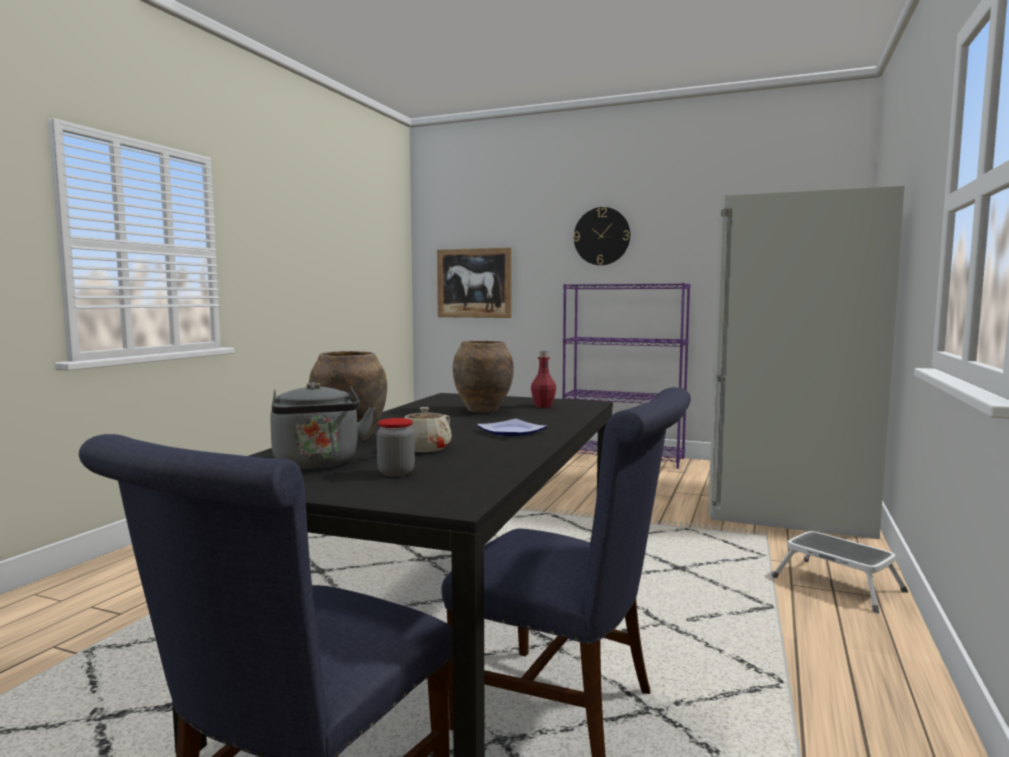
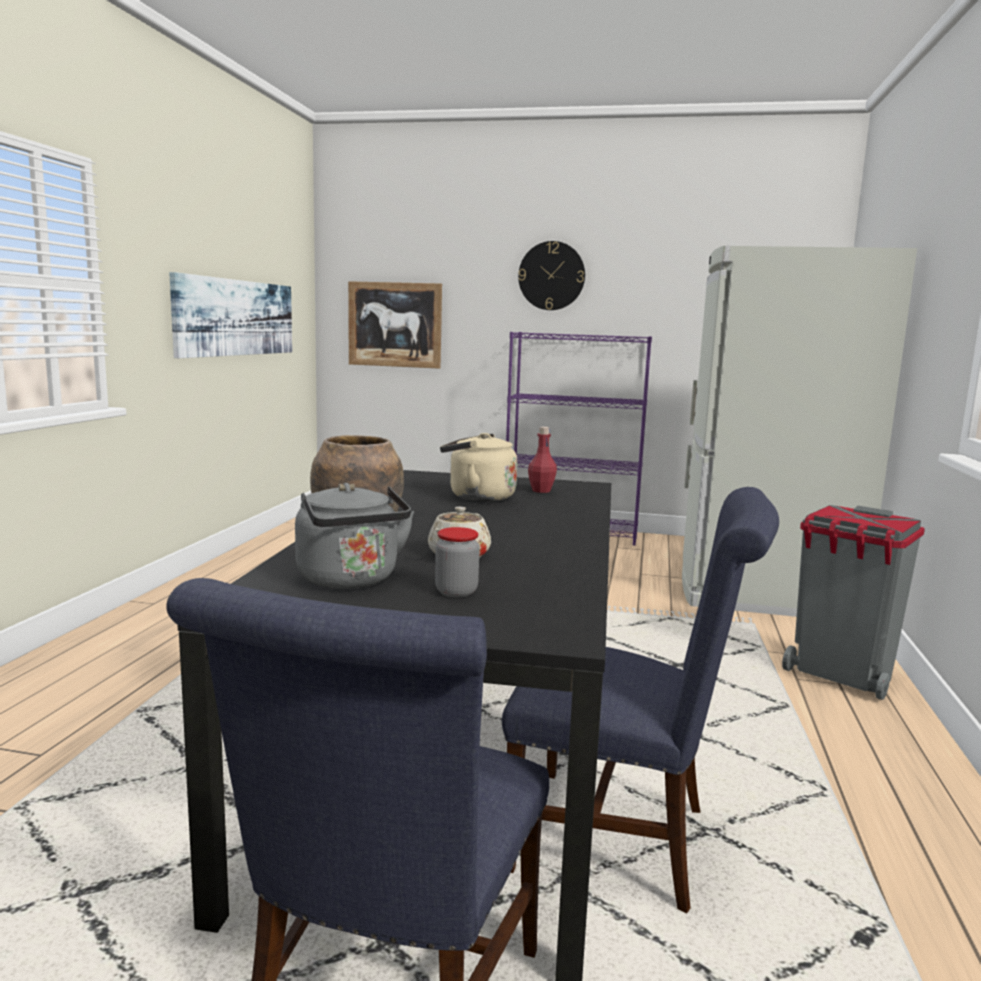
camera: 10 degrees left, 5 degrees up
(338, 279) = (237, 317): none -> picture
(482, 410) = (477, 497): brown vase -> beige kettle
(513, 432) = (538, 528): plate -> none
(837, 584) = (841, 676): grey step ladder -> grey trash can

